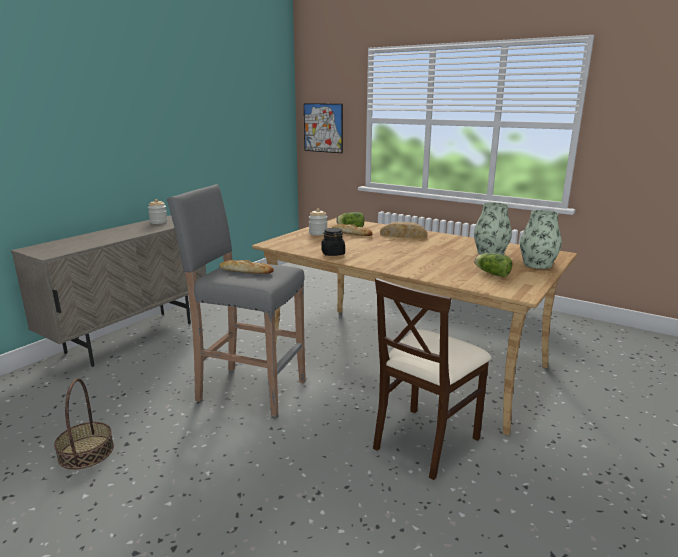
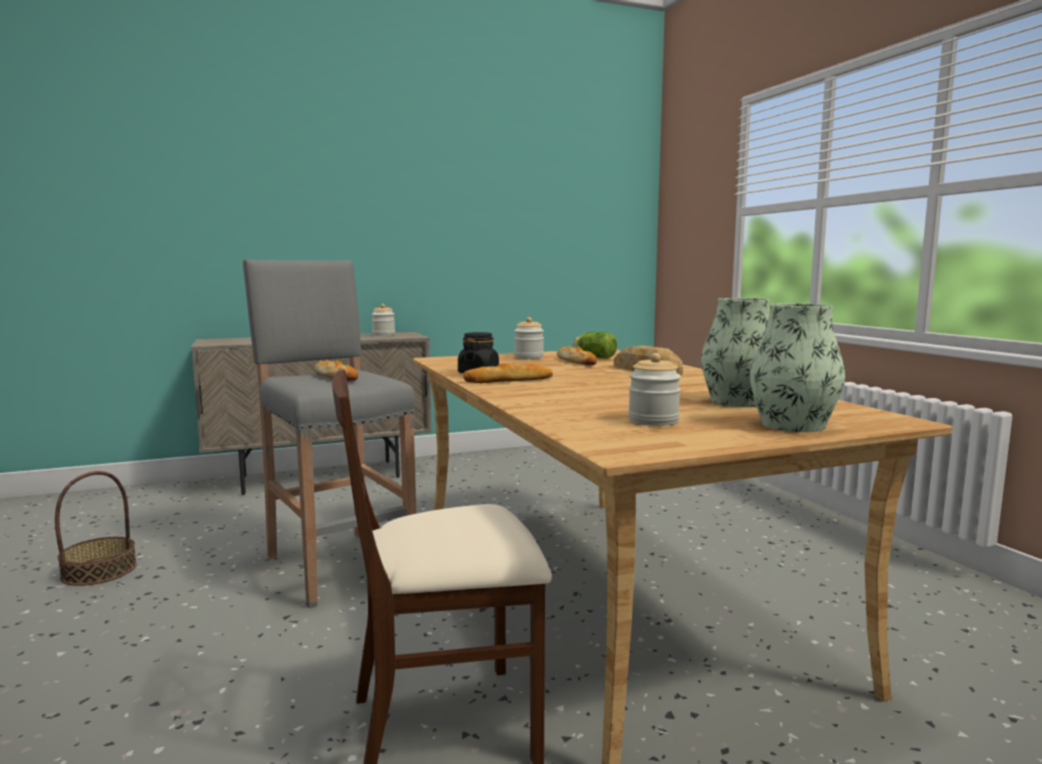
camera: 35 degrees right, 10 degrees down
(323, 128) = (685, 231): picture -> none
(364, 256) = (509, 380): none -> bread
(491, 273) = (653, 421): lettuce -> jar

